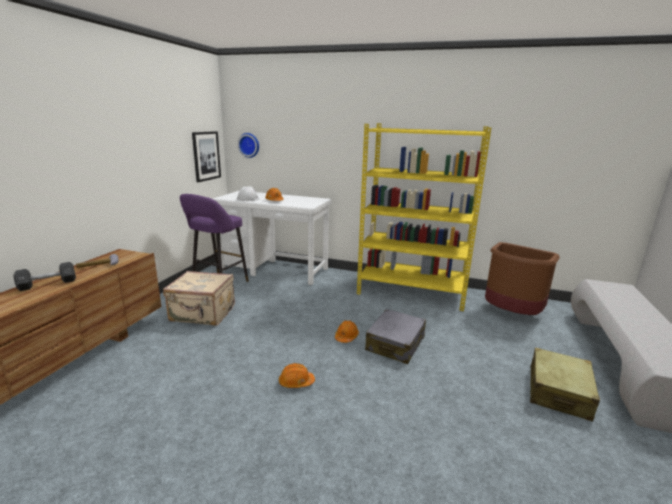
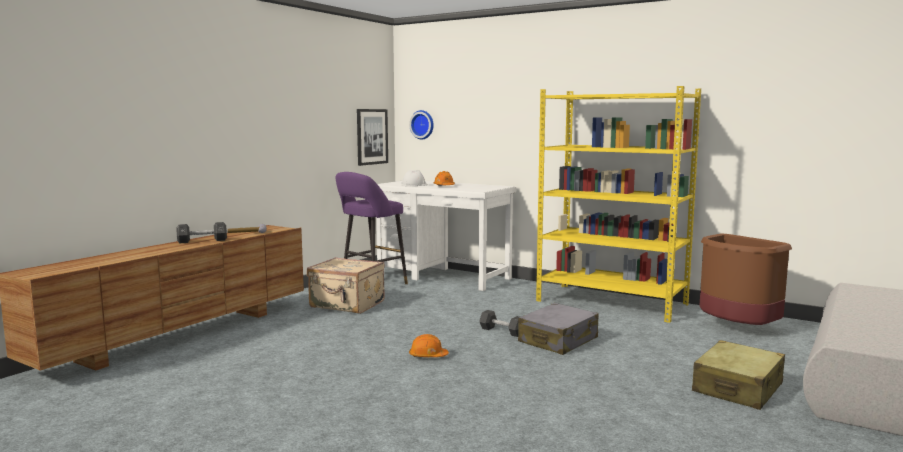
camera: 15 degrees right, 10 degrees down
(346, 337) = (502, 331): orange hard hat -> black dumbbell

